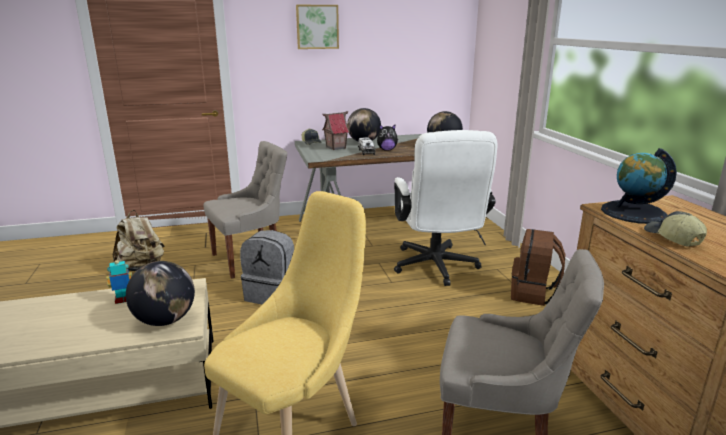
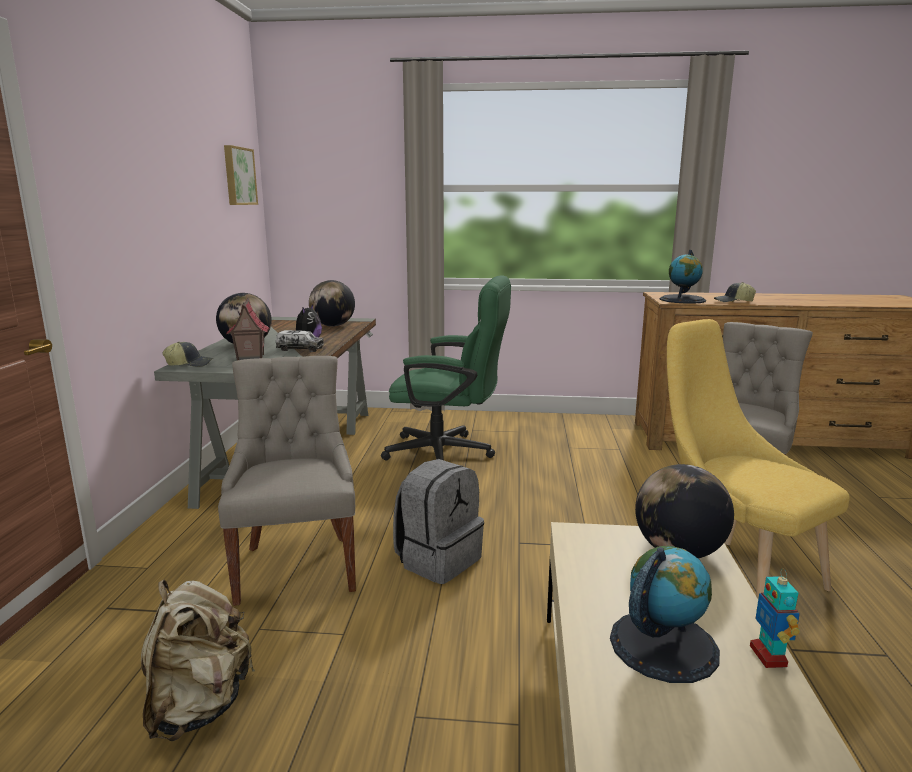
camera: 70 degrees left, 5 degrees down
(65, 317) = (663, 645): none -> globe
(124, 300) = (608, 587): toy robot -> toy robot (769, 656)
(317, 27) = (145, 165): picture -> picture (238, 176)
(436, 268) = (449, 453): white office chair -> green office chair
(533, 294) = (532, 429): brown backpack -> none

